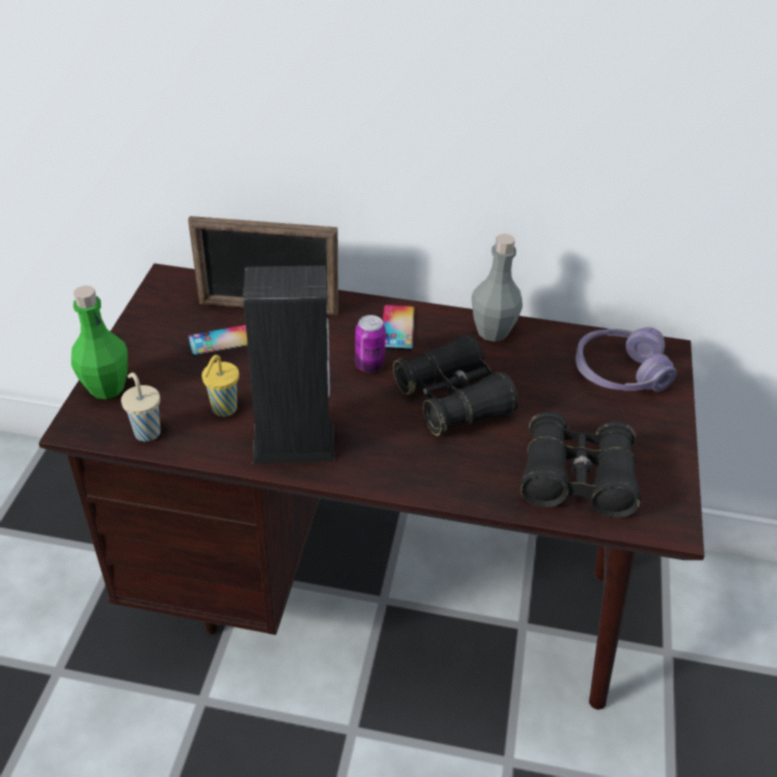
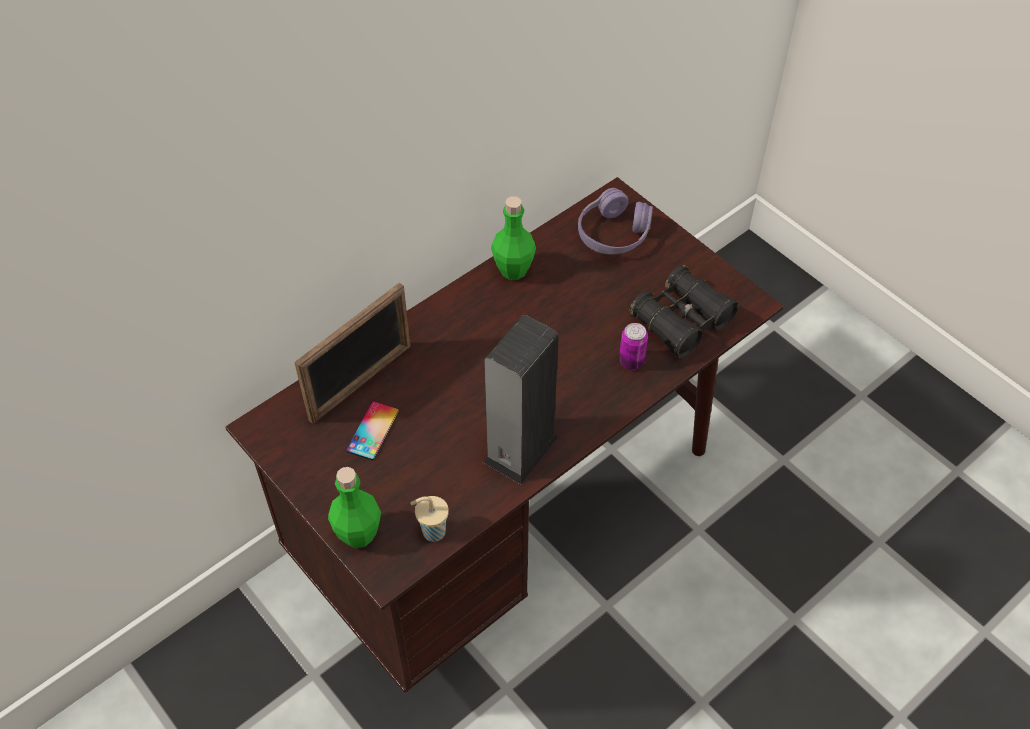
camera: 50 degrees left, 10 degrees up
(223, 409) = (450, 472): yellow cup -> none
(369, 365) = (483, 360): can -> can (631, 361)
(397, 328) = (459, 319): phone -> none
(453, 400) = (559, 336): black binoculars -> none
(492, 331) = (513, 270): grey bottle -> green bottle

